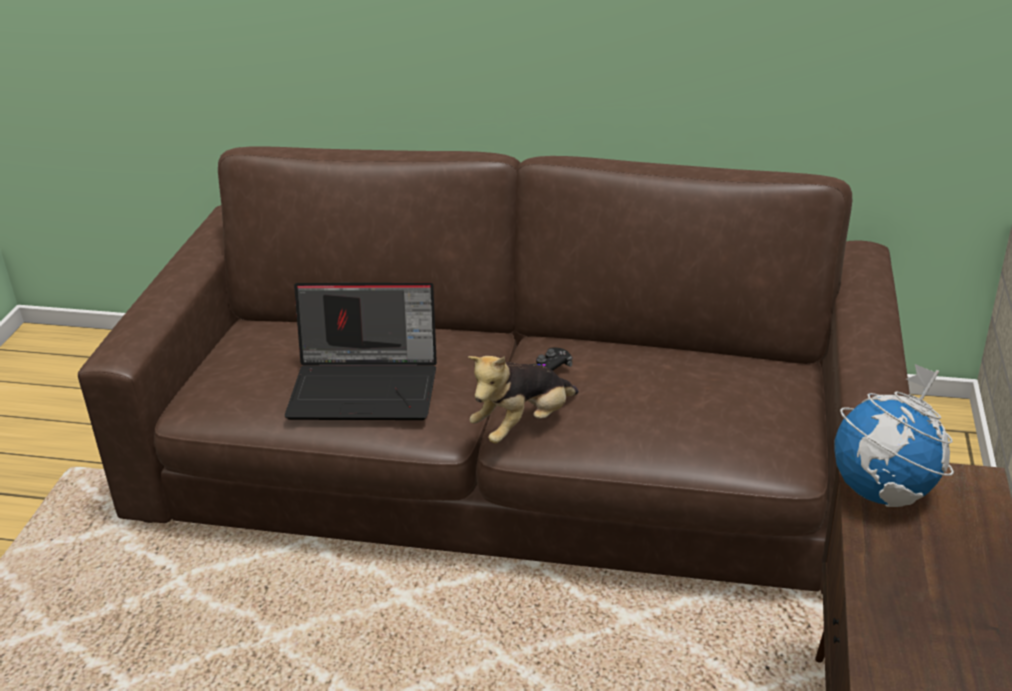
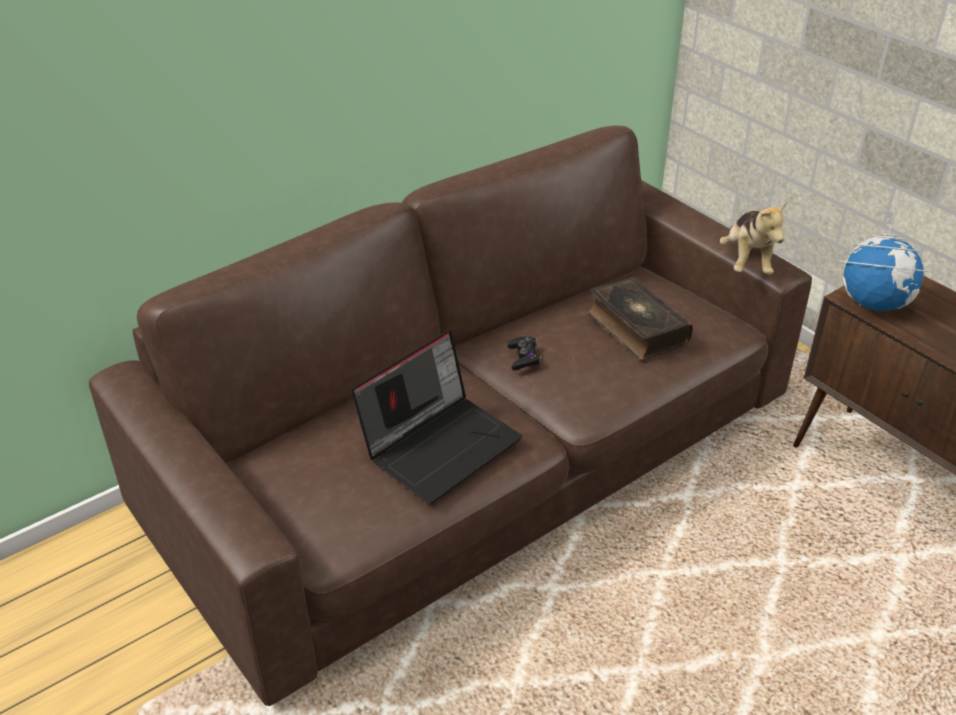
camera: 50 degrees left, 5 degrees up
(523, 425) = (576, 401): plush toy -> plush toy (747, 262)
(678, 401) = (636, 328): none -> book

